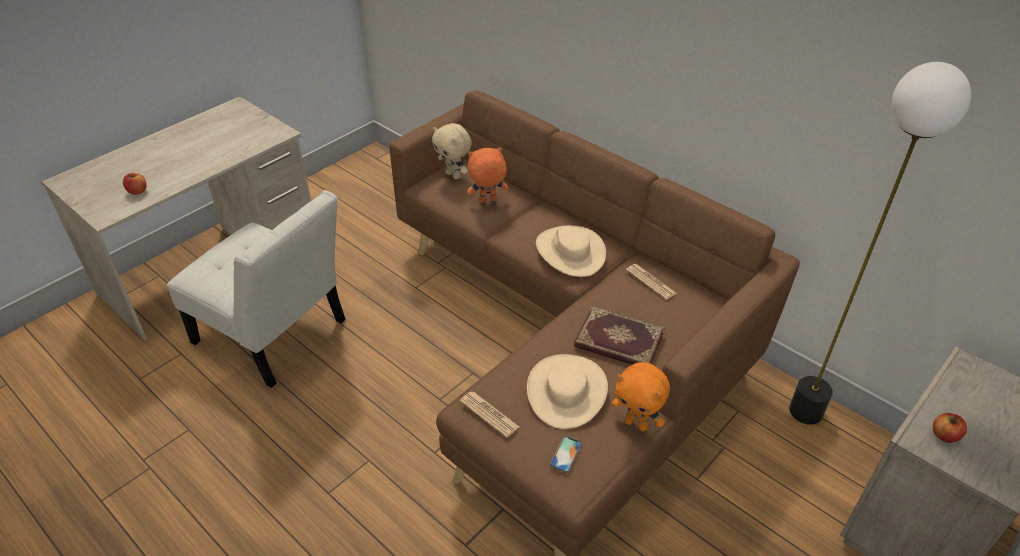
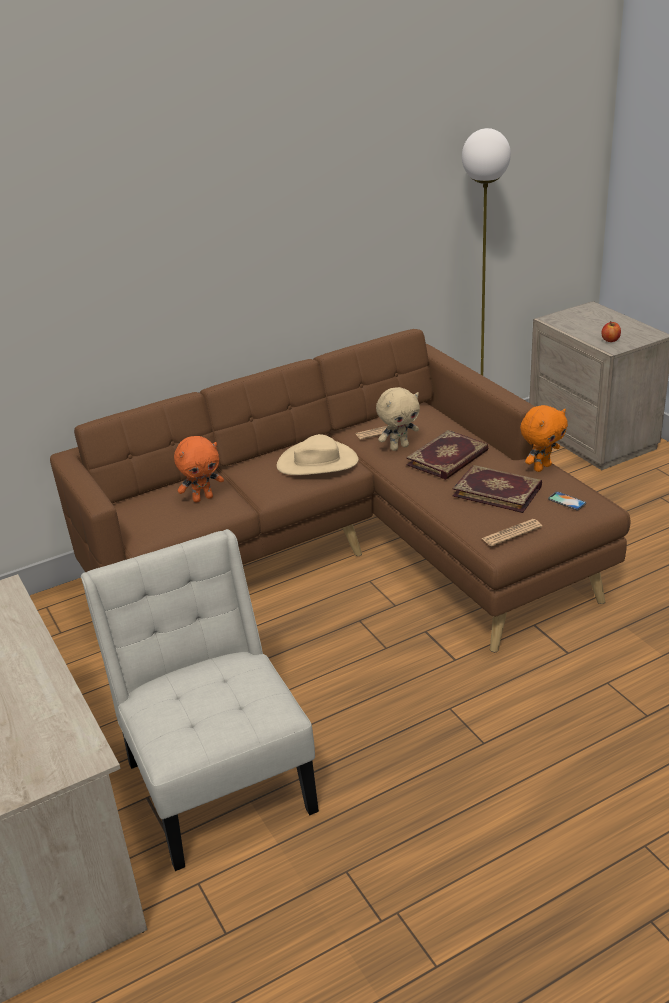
camera: 70 degrees left, 10 degrees down
(137, 191) = (43, 726): apple -> none
(275, 335) = (217, 778): white chair -> white chair turned 75 degrees counterclockwise
(454, 175) = (137, 514): beige plush toy -> beige plush toy (399, 447)
(487, 201) = (203, 498): orange plush toy -> orange plush toy turned 120 degrees counterclockwise
(567, 391) = (497, 491): beige hat -> book

